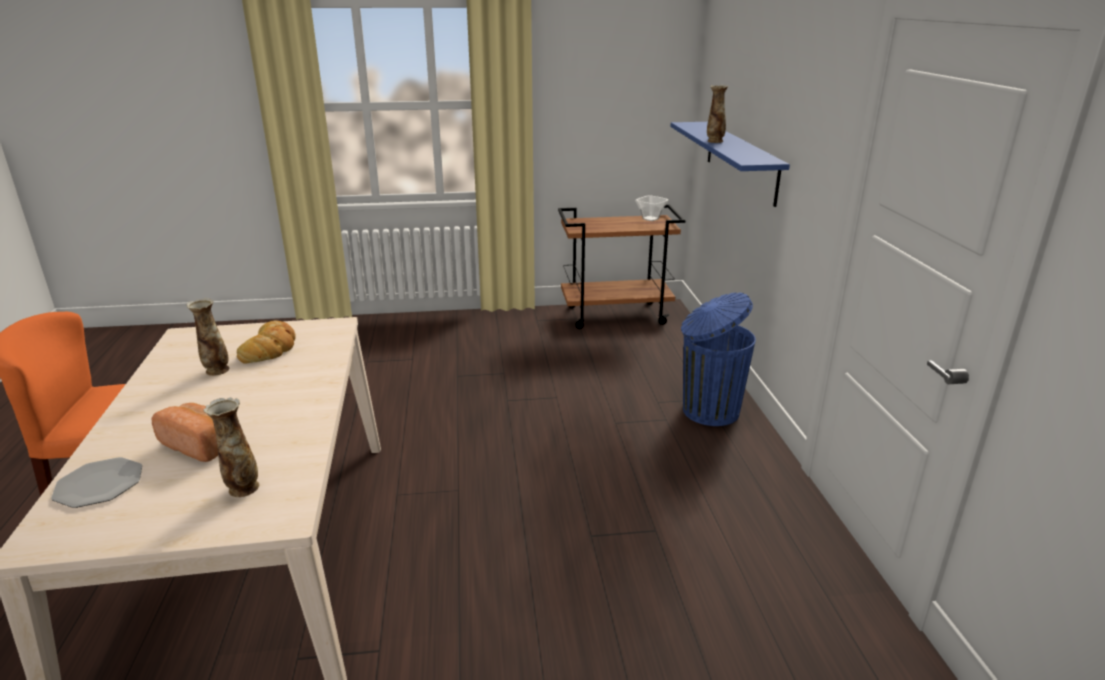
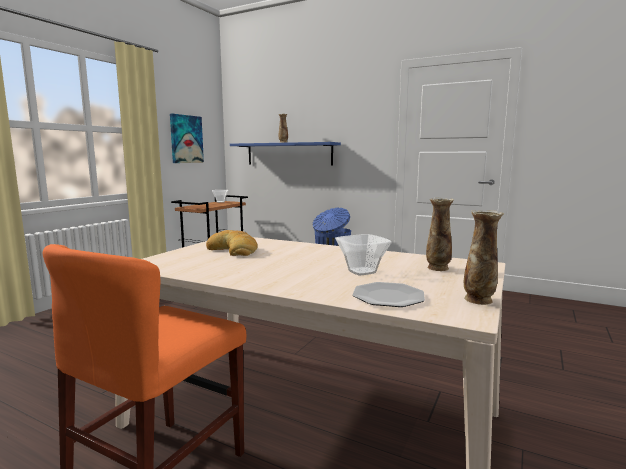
camera: 55 degrees left, 15 degrees down
(201, 445) = (363, 272): bread -> bowl
(216, 370) = (242, 262): vase -> vase (479, 300)
(604, 110) = (186, 139): none -> picture

